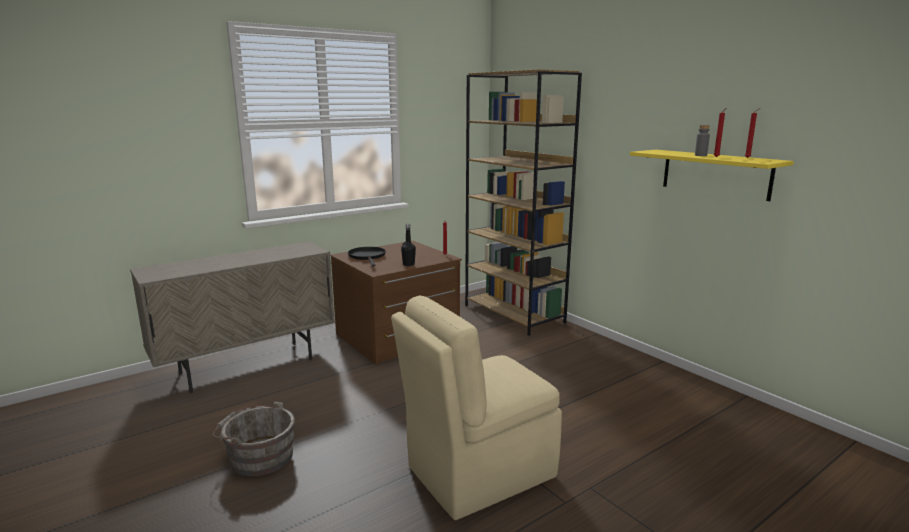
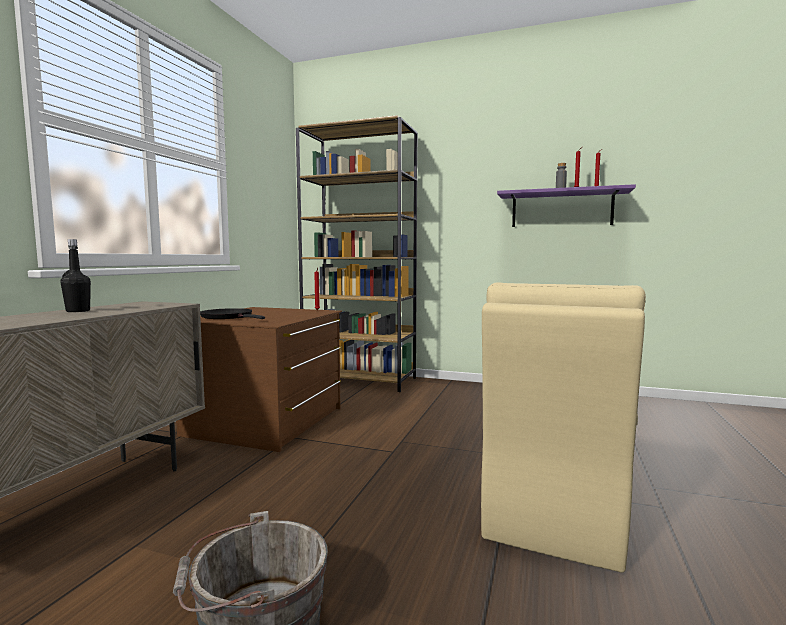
camera: 35 degrees left, 10 degrees down
(408, 264) = (297, 317): black bottle -> black bottle (78, 311)
(715, 174) = (561, 209): yellow shelf -> purple shelf

